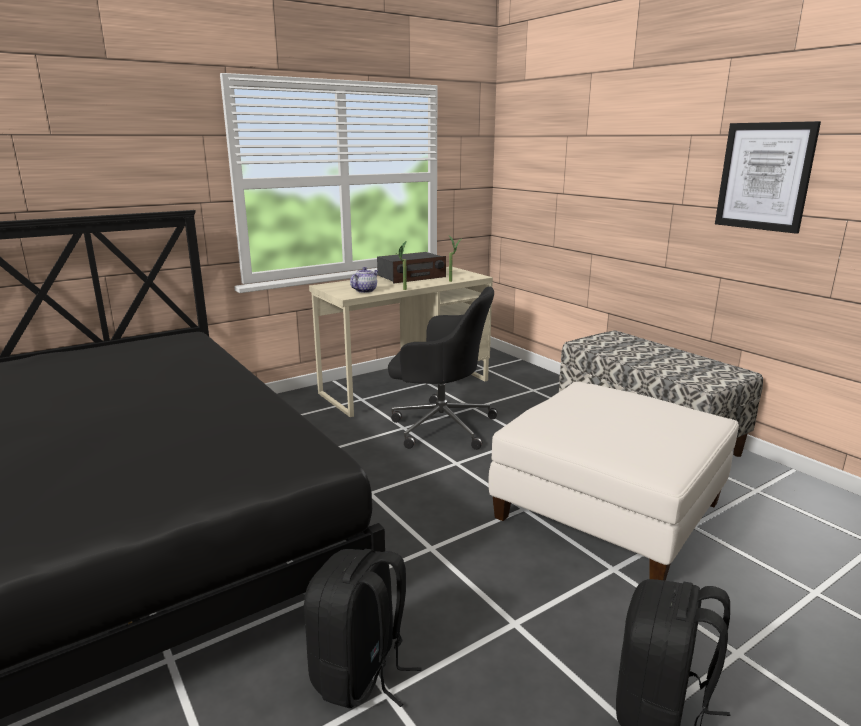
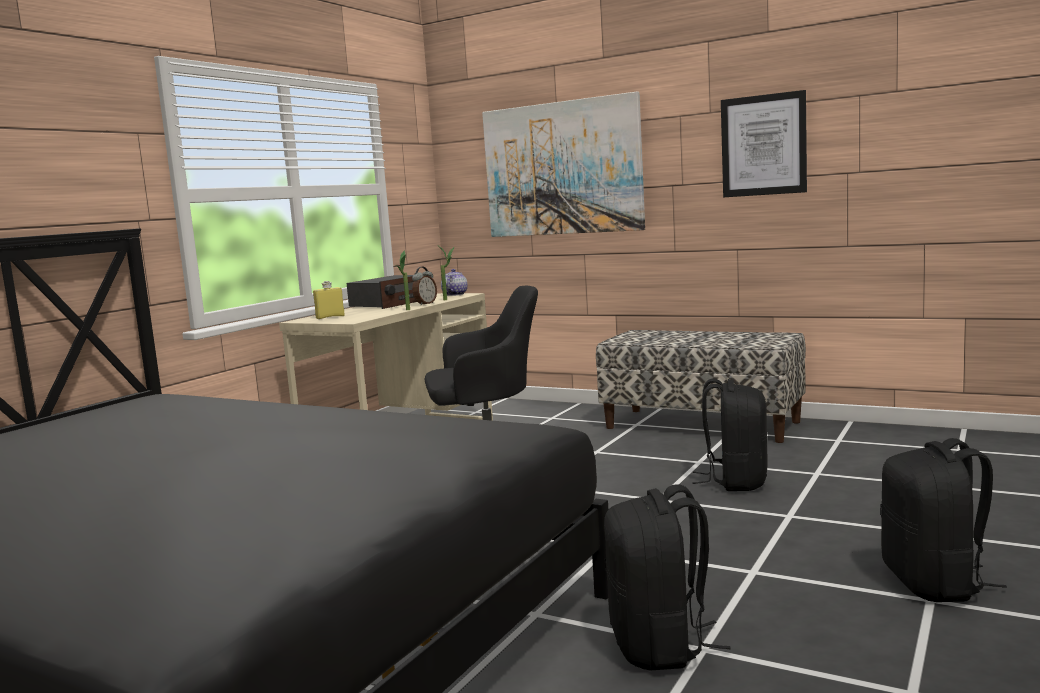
camera: 25 degrees left, 10 degrees down
(345, 286) = (330, 317): none -> yellow bottle
(365, 291) = (363, 316): teapot -> teapot (454, 294)
(428, 284) = (425, 304): none -> alarm clock
(584, 173) = (562, 168): none -> picture
(607, 510) = (735, 481): white ottoman -> black backpack

